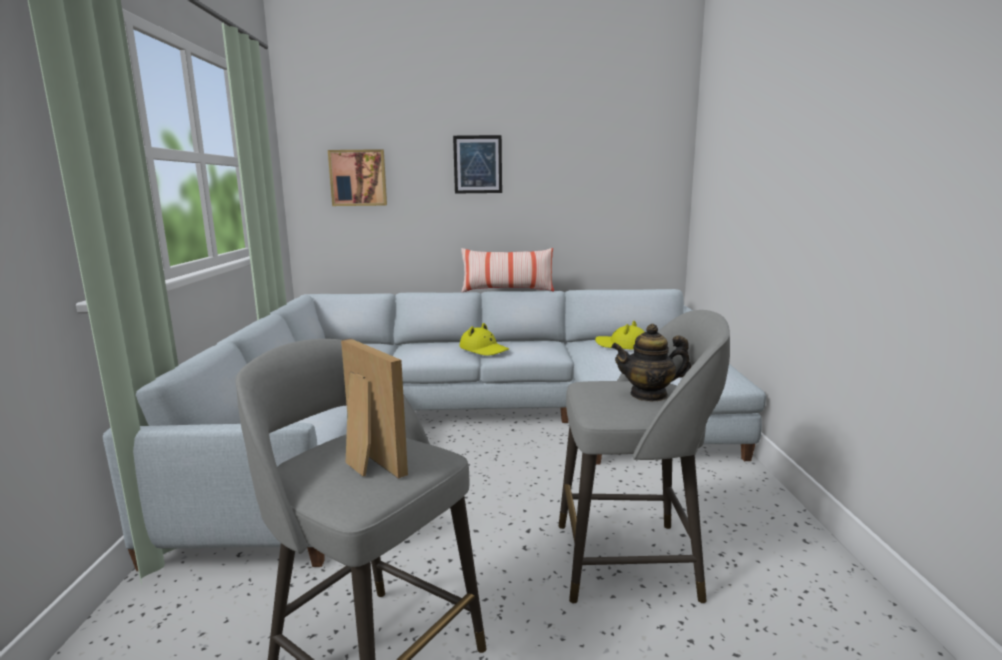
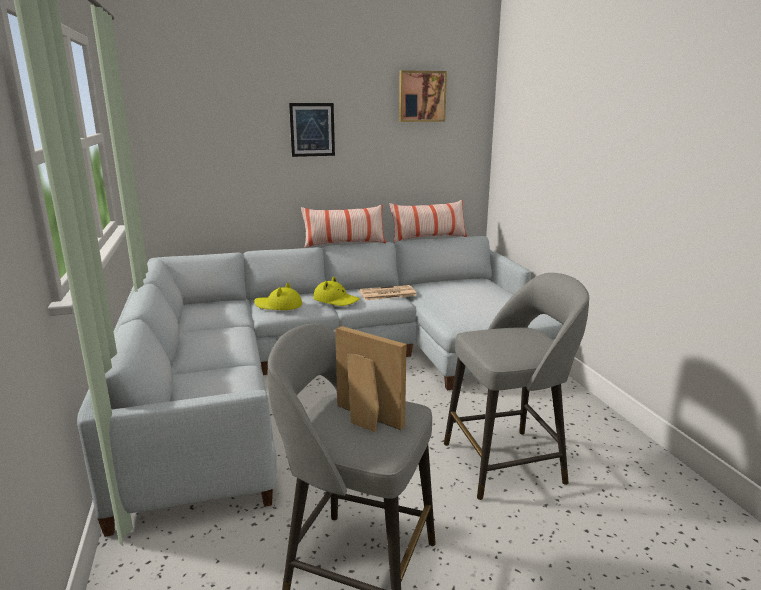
camera: 15 degrees left, 5 degrees up
(358, 178) = (198, 143): picture -> picture (421, 96)
(545, 347) = (387, 293): none -> newspaper
(608, 289) = (428, 238): none -> pillow
(622, 345) = (450, 288): yellow hat -> yellow hat (278, 305)
(649, 395) = (525, 340): teapot -> none

